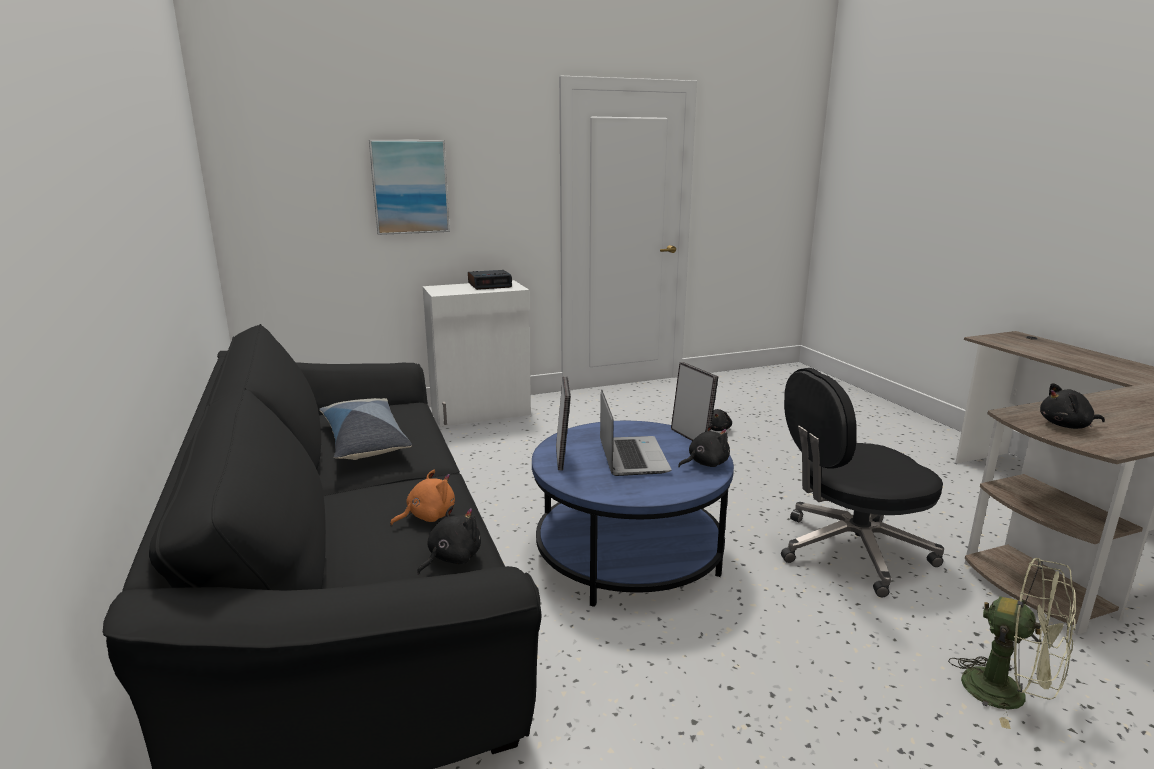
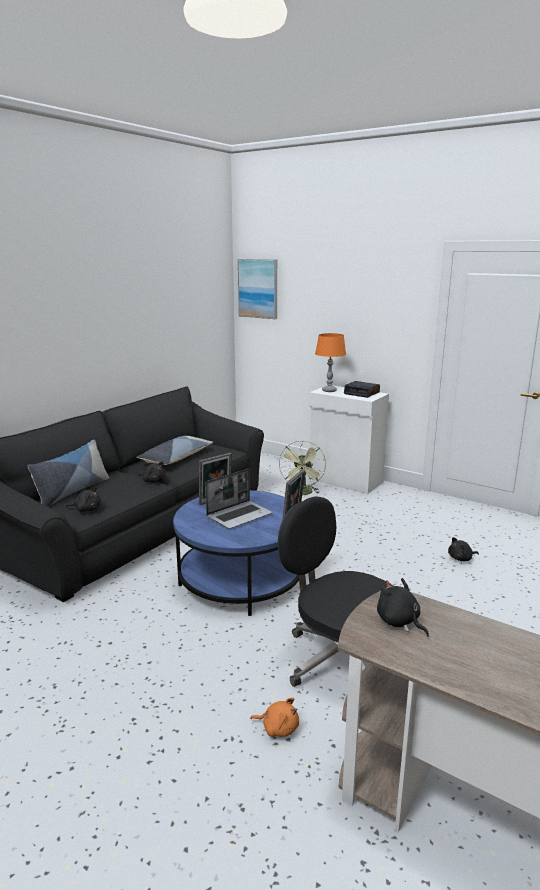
camera: 55 degrees right, 0 degrees up
(343, 555) = (72, 491): none -> pillow
(410, 187) = (331, 318): picture -> picture (258, 288)
(428, 516) = (117, 493): orange plush toy -> orange plush toy (278, 728)
(447, 290) = (329, 390): none -> orange table lamp
(705, 463) = (257, 536): black plush toy -> black plush toy (153, 481)
(1009, 694) = (223, 762): green fan -> green fan (302, 493)

